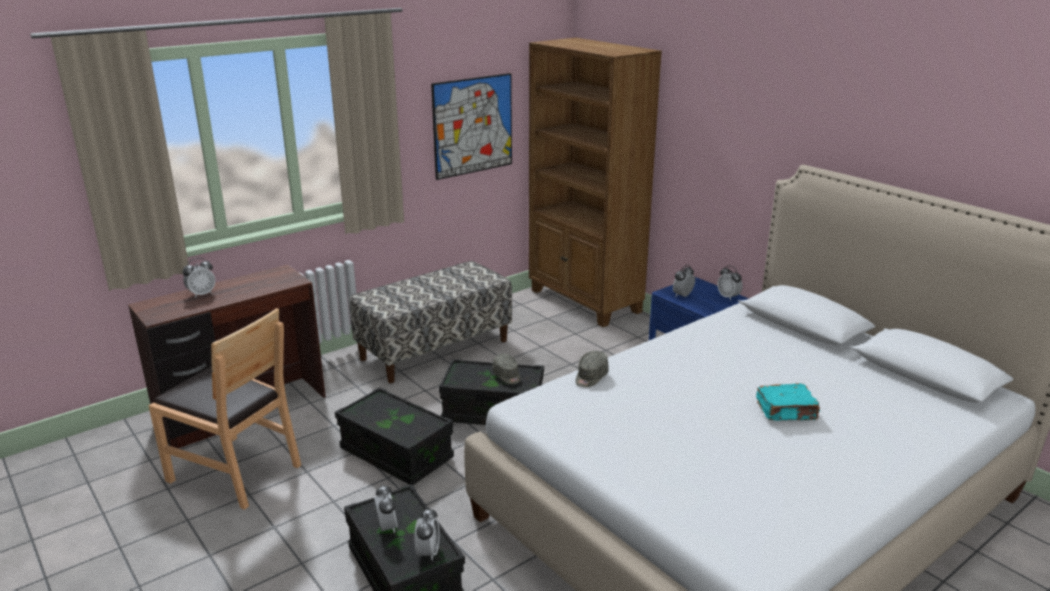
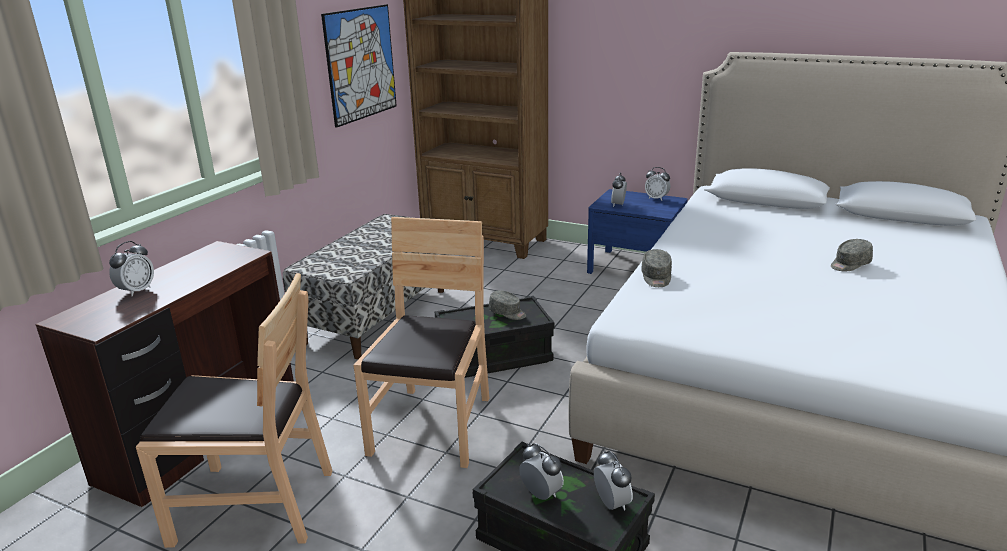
camera: 25 degrees left, 0 degrees up
(396, 454) = (433, 426): black storage box -> brown chair
(786, 412) = (849, 264): turquoise book -> grey cap

